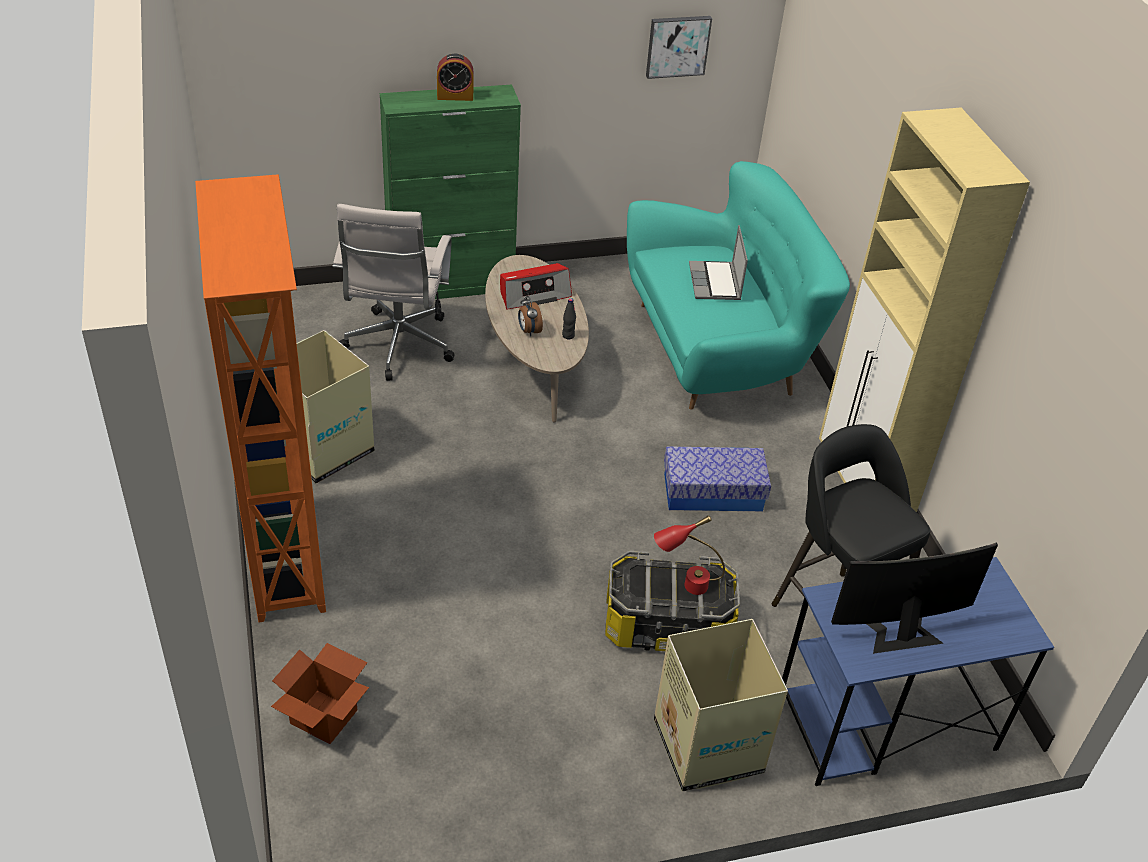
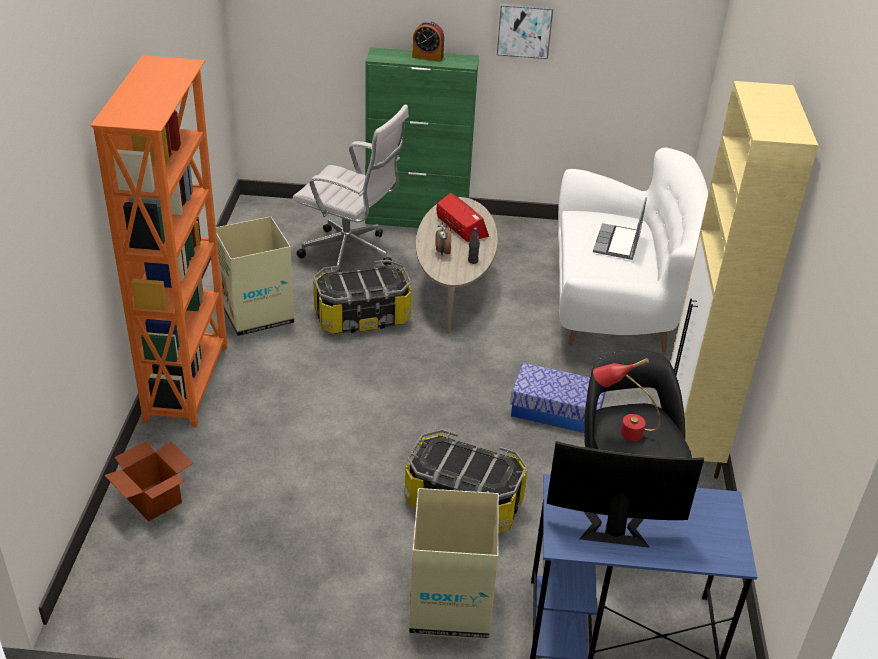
camera: 20 degrees right, 5 degrees down
(398, 348) = (351, 255): white office chair -> white office chair turned 90 degrees counterclockwise
(449, 425) = (362, 317): none -> storage box
(534, 294) = (461, 227): radio -> radio turned 120 degrees counterclockwise
(677, 46) = (625, 42): picture -> picture (524, 30)
(684, 586) = (475, 466): red table lamp -> red table lamp (620, 431)
(720, 348) = (619, 304): turquoise sofa -> white sofa

